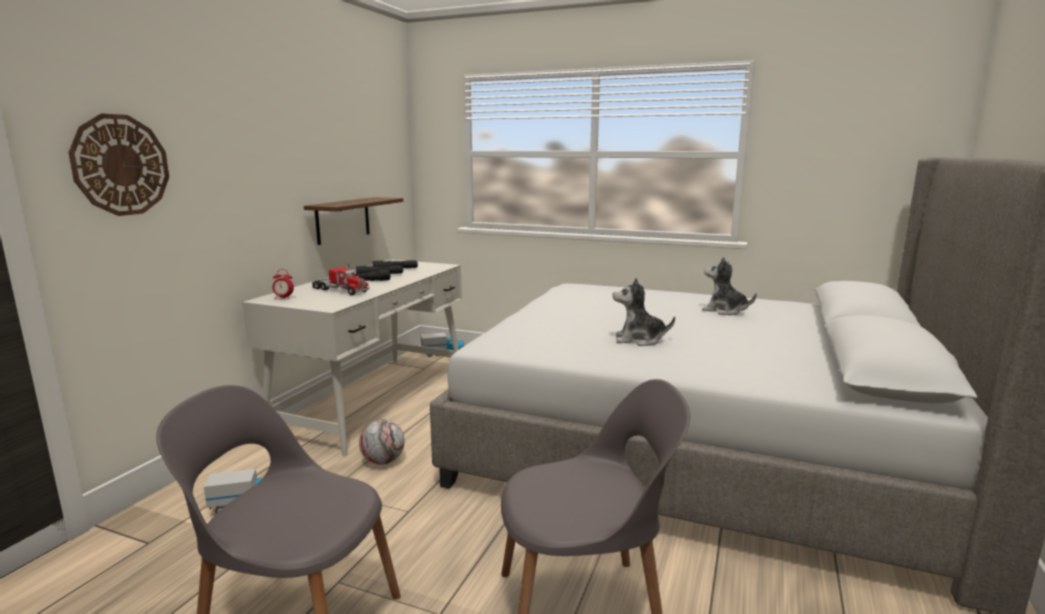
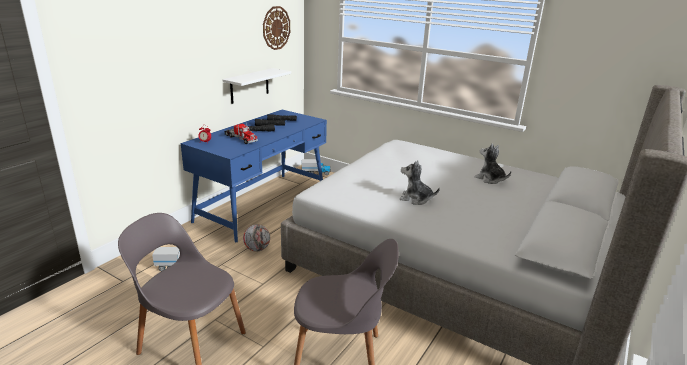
camera: 10 degrees right, 10 degrees up
(121, 165) = (109, 67): wall clock -> wall clock (276, 28)
(343, 220) = (249, 85): brown shelf -> white shelf
(375, 400) = (263, 204): white desk -> blue desk

